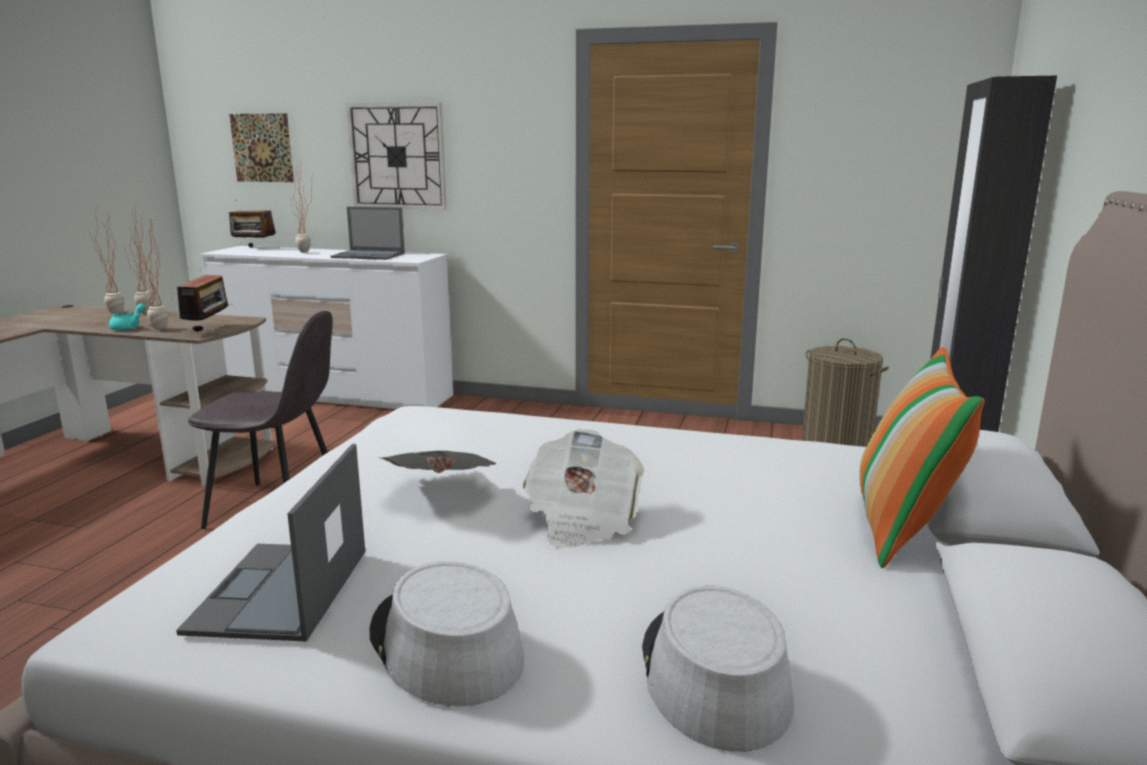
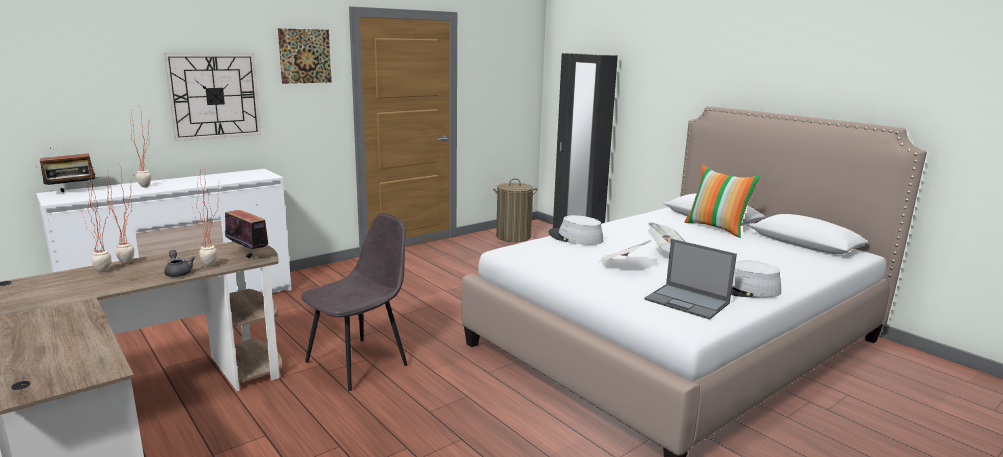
camera: 55 degrees left, 0 degrees up
(129, 327) = (178, 272): turquoise teapot -> grey teapot
(262, 148) = (60, 94): picture -> picture (305, 56)
(369, 255) = (217, 179): laptop -> none
(712, 675) = (783, 267): grey hat -> grey hat (575, 237)

